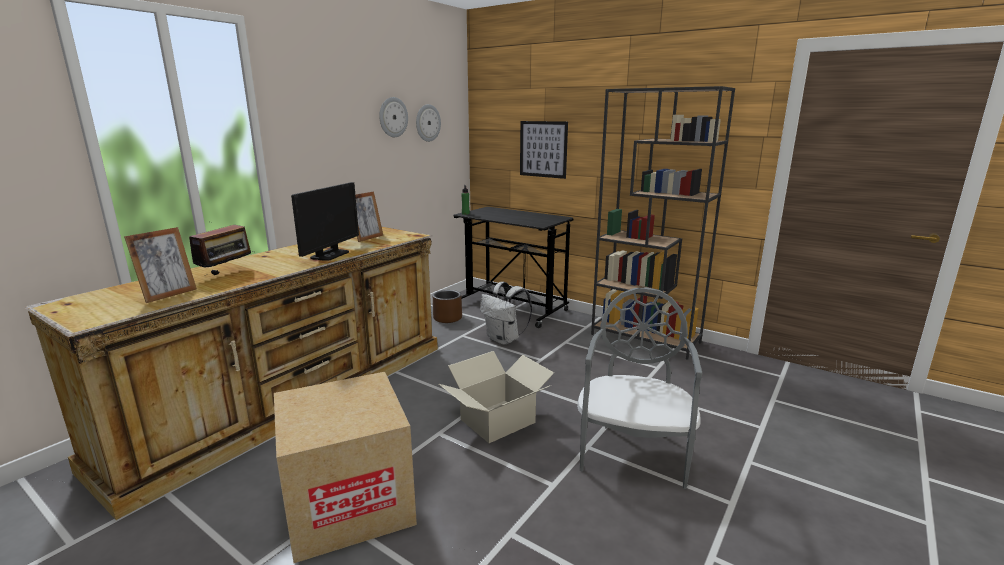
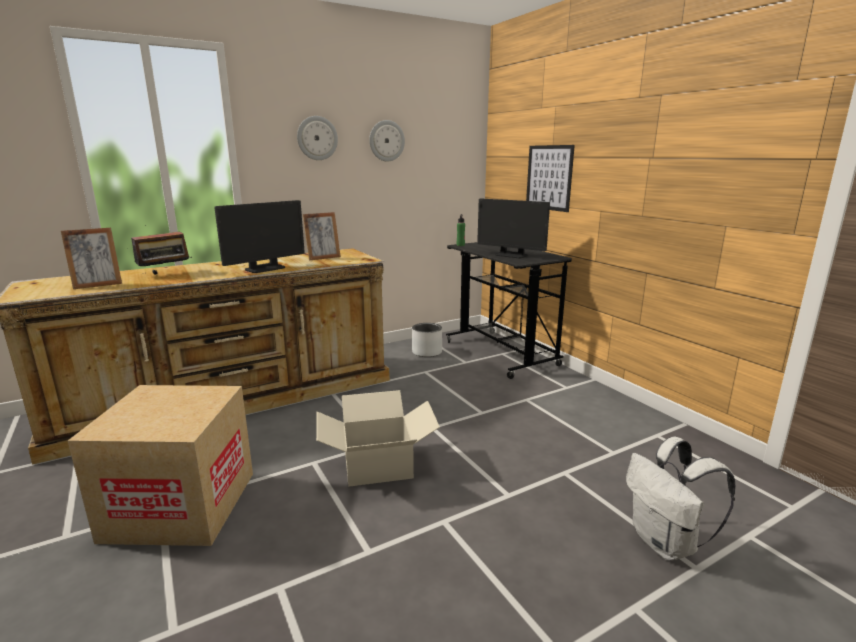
camera: 25 degrees right, 0 degrees up
(427, 123) = (430, 148): wall clock -> wall clock (317, 138)
(447, 318) = (427, 352): brown planter -> grey planter
(504, 340) = (463, 384): white backpack -> white backpack (666, 543)
(523, 219) = (511, 255): none -> monitor
(633, 452) = (490, 545): grey chair -> none
(646, 338) = (629, 415): bookcase -> none

